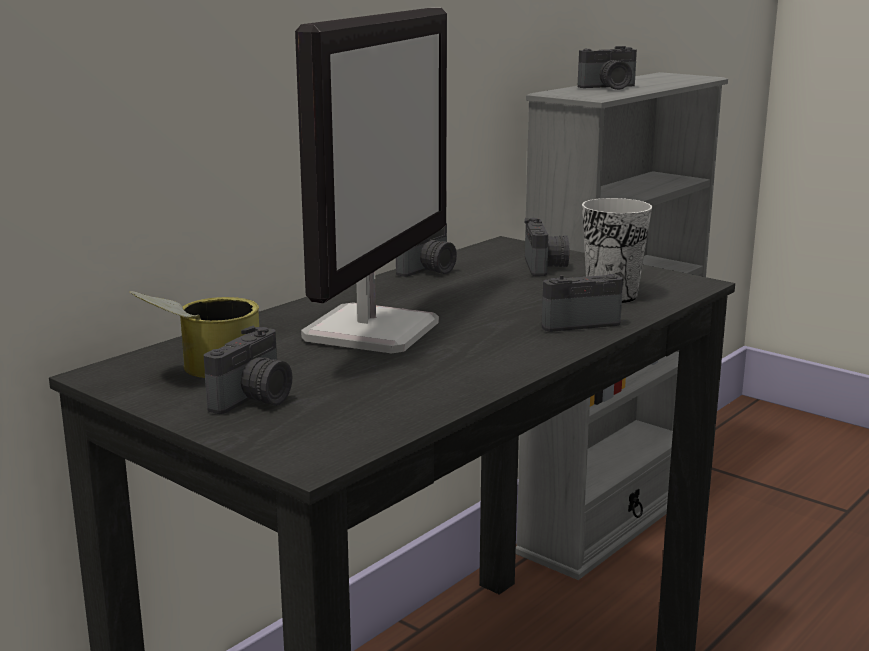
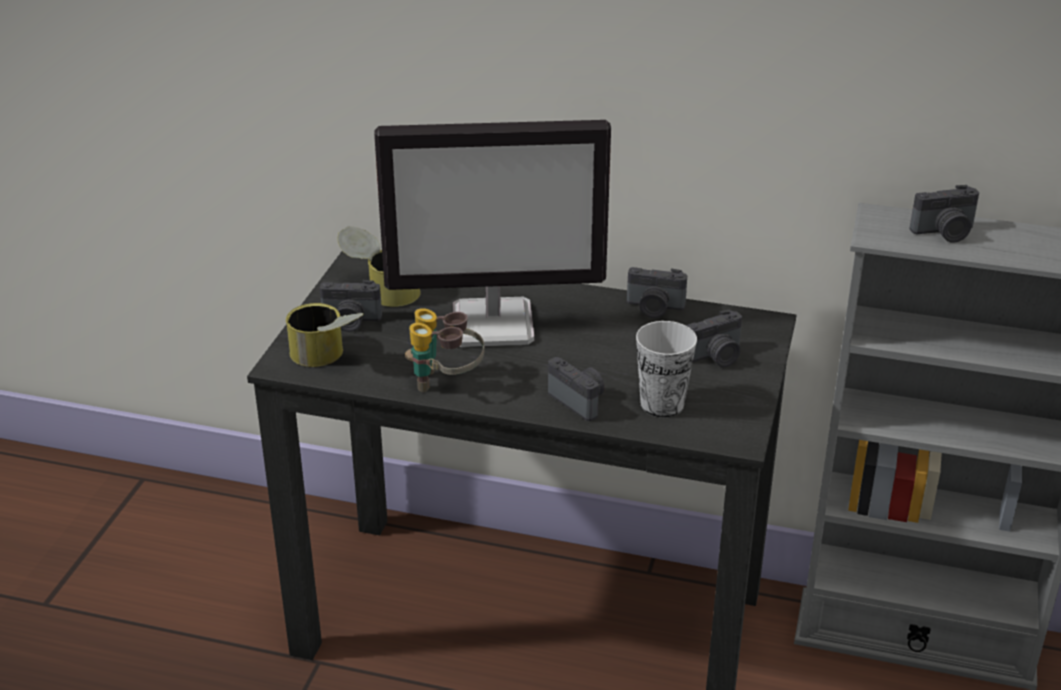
camera: 65 degrees right, 15 degrees up
(333, 427) = (327, 358): none -> can
(474, 372) = (445, 382): none -> binoculars
(610, 87) = (945, 233): camera -> camera turned 60 degrees counterclockwise

